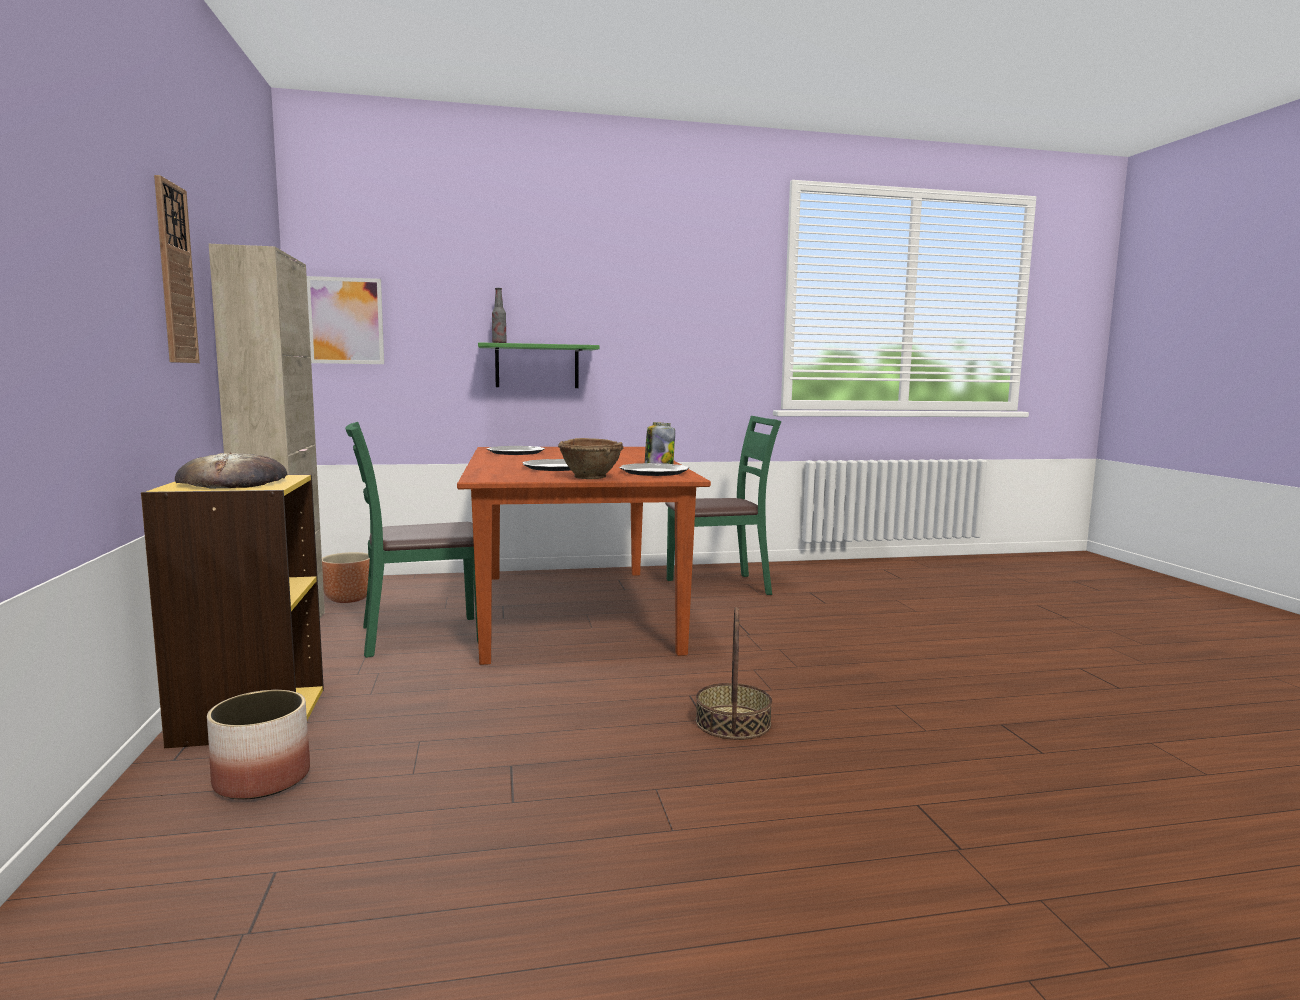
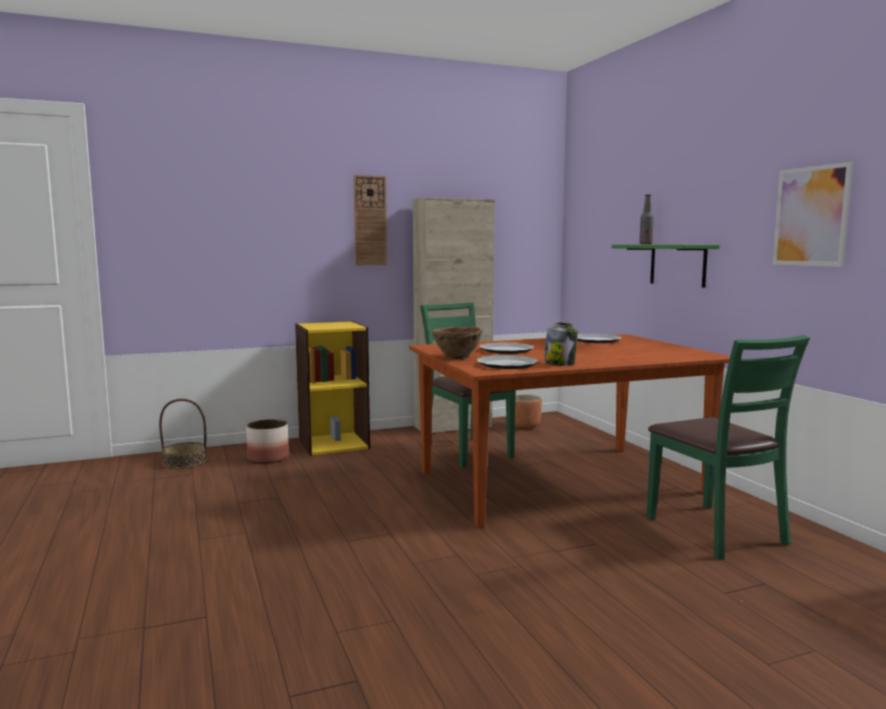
camera: 80 degrees right, 0 degrees up
(233, 482) = (330, 325): bread -> none
(345, 321) = (583, 229): picture -> picture (811, 216)
(732, 722) = (342, 550): basket -> basket (185, 462)

